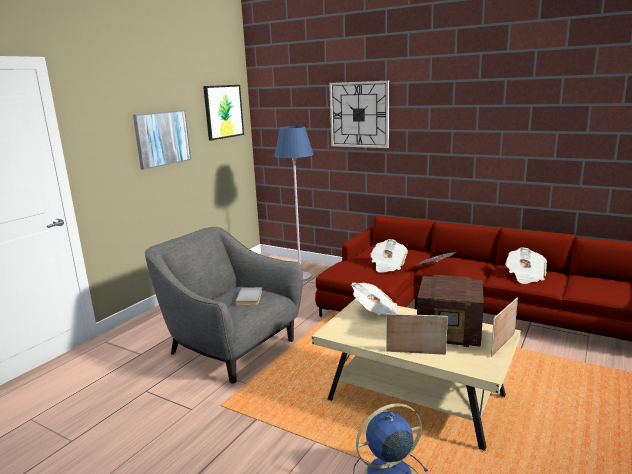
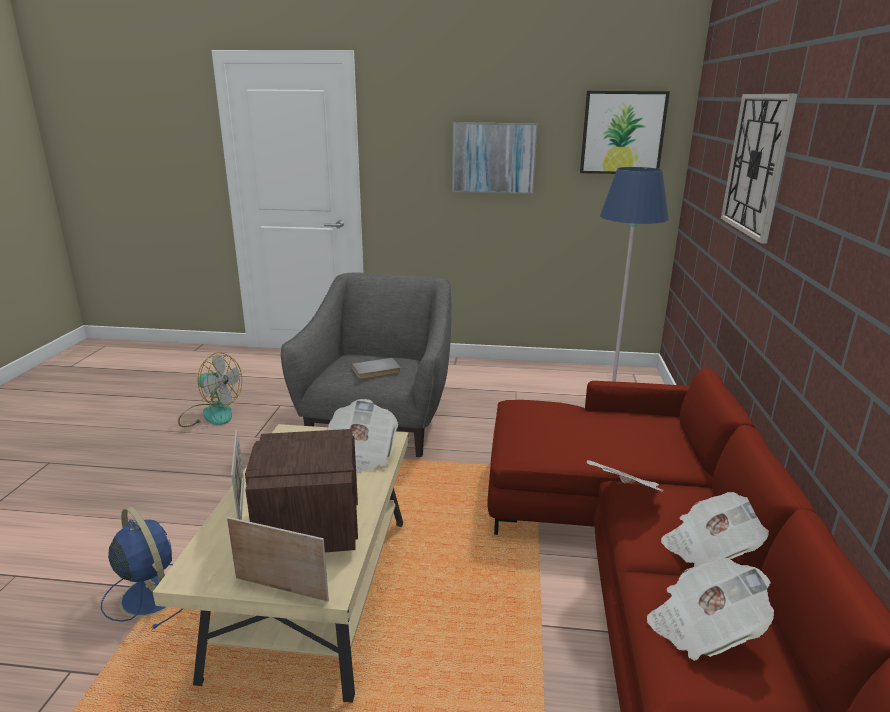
camera: 65 degrees right, 5 degrees up
(114, 435) = (210, 414): none -> fan
(388, 266) = (575, 442): newspaper -> newspaper (709, 549)

